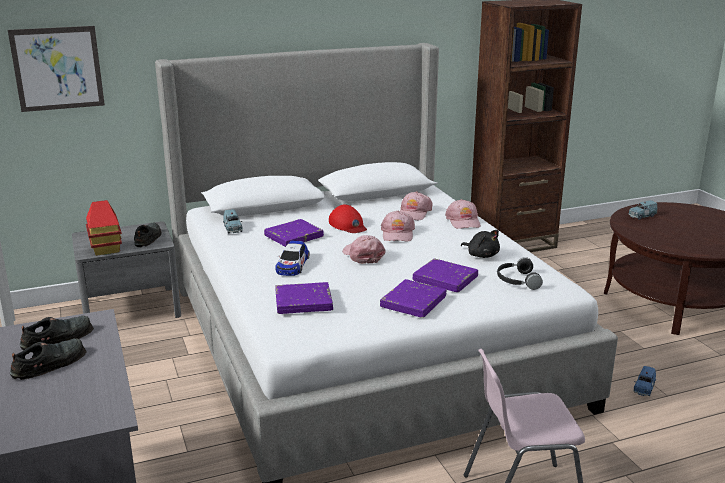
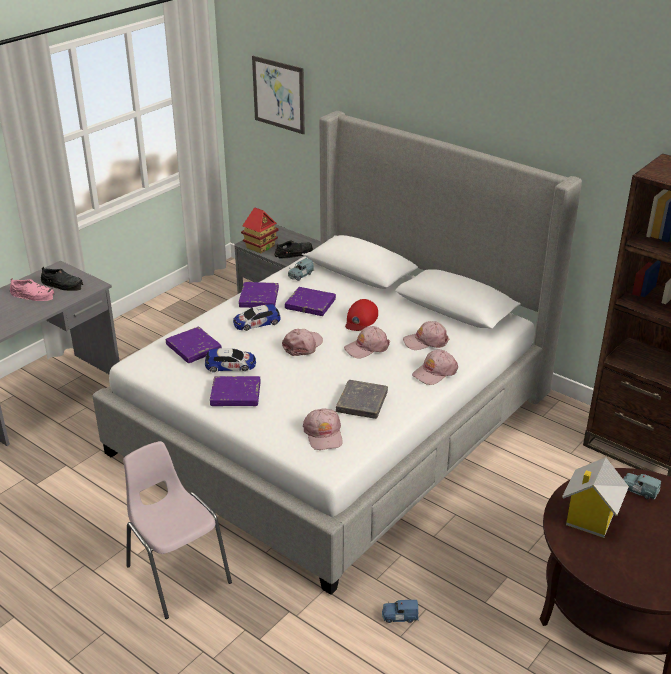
camera: 60 degrees right, 10 degrees up
(50, 363) = (33, 295): black shoe -> pink shoe
(360, 292) = (230, 365): none -> toy car
(445, 279) = (293, 397): purple book -> purple book (259, 298)
(481, 255) = (362, 402): black plush toy -> grey book
(517, 280) = (323, 434): black headphones -> pink cap
(664, 237) = (589, 518): none -> toy house

